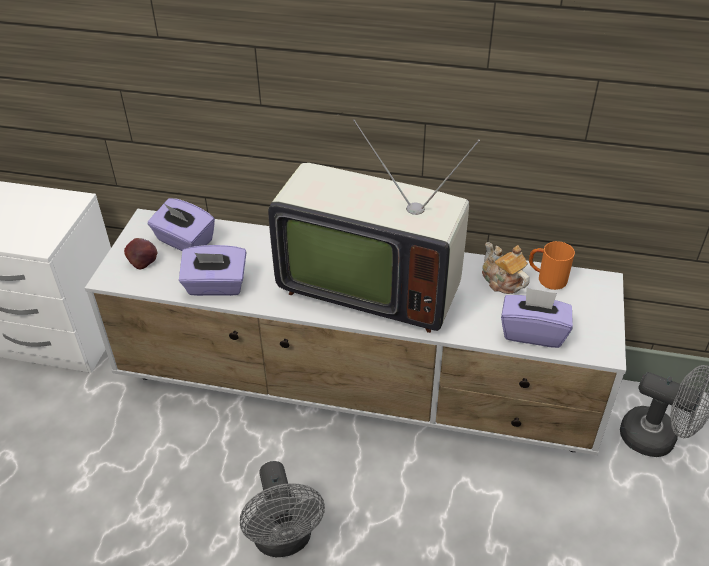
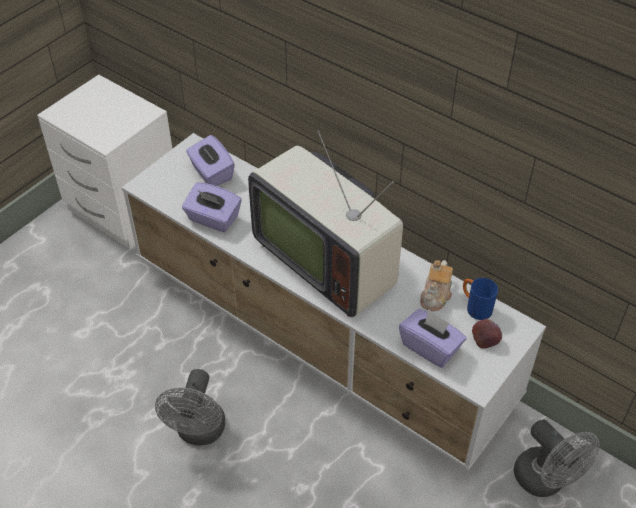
camera: 25 degrees right, 5 degrees up
(143, 262) = (173, 180): apple -> apple (485, 341)
(502, 281) = (436, 295): teapot -> teapot turned 150 degrees counterclockwise
(546, 279) = (475, 307): orange mug -> blue mug

